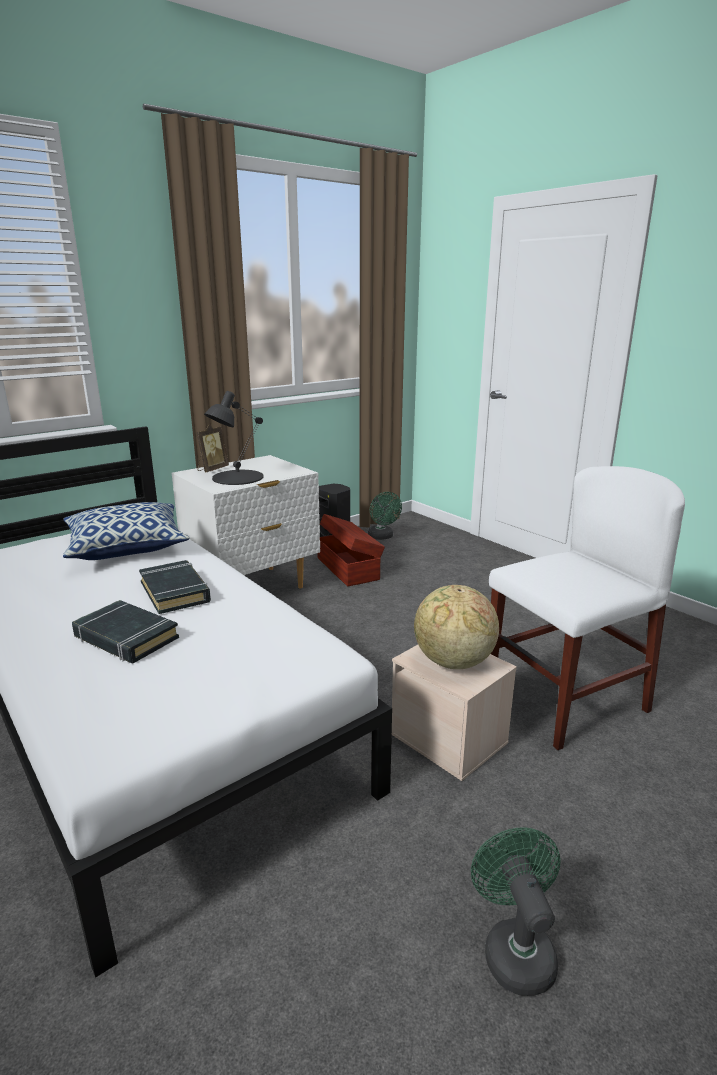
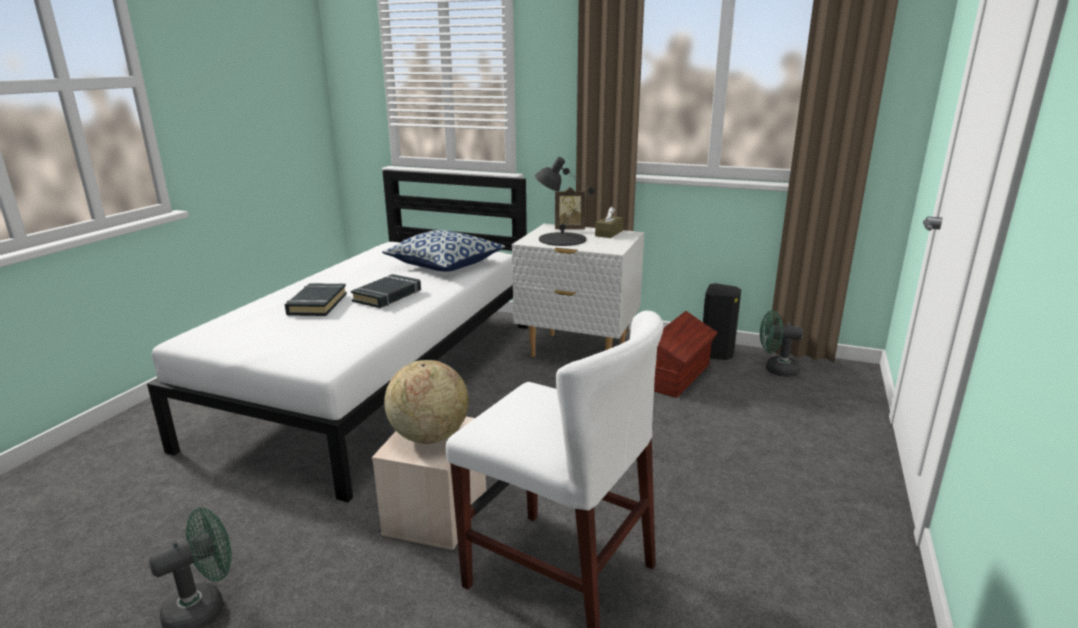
camera: 60 degrees right, 0 degrees up
(252, 463) = (609, 233): none -> brown tissue box
(382, 537) = (776, 370): green fan -> green fan turned 60 degrees clockwise

